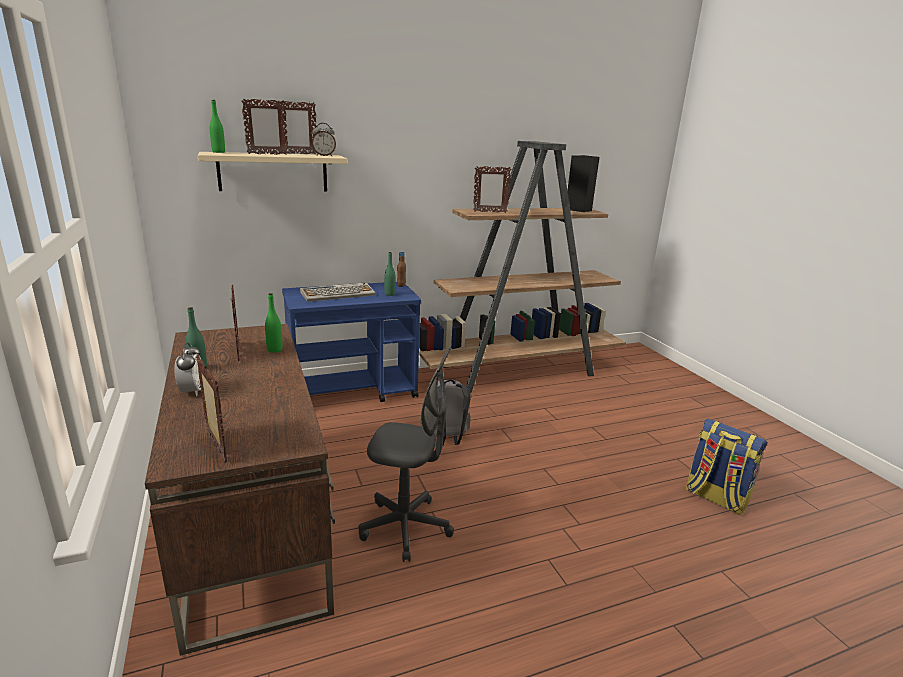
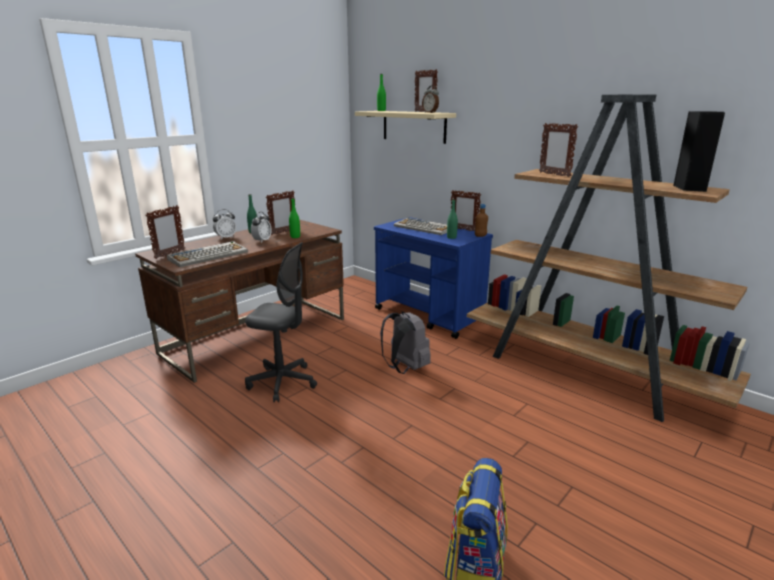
camera: 65 degrees right, 0 degrees up
(258, 371) = (262, 241): none -> alarm clock
(267, 154) = (398, 111): picture frame -> picture frame (463, 229)
(275, 416) = (209, 255): none -> keyboard
(405, 527) = (282, 382): grey office chair -> grey office chair turned 60 degrees counterclockwise

